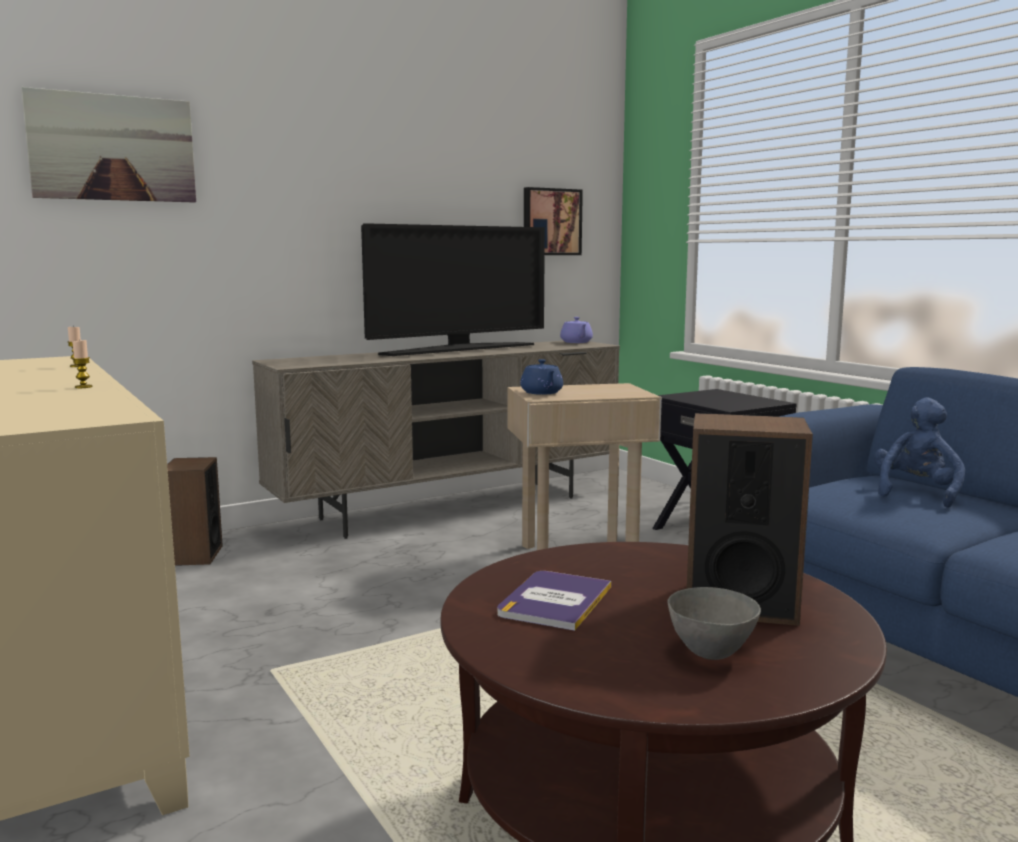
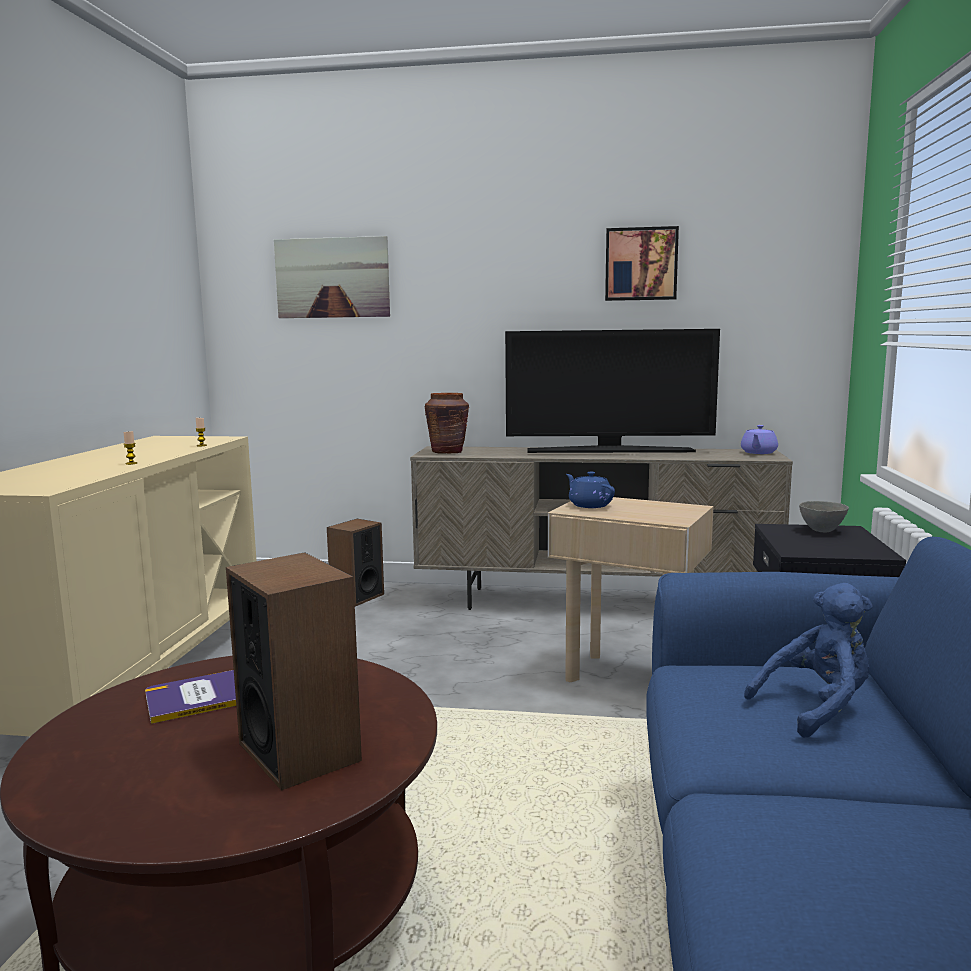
camera: 40 degrees right, 0 degrees up
(302, 362) = (447, 452): none -> brown vase
(542, 393) = (589, 505): blue teapot -> blue teapot turned 120 degrees clockwise
(551, 222) = (749, 321): picture -> picture (641, 264)
(711, 653) = (165, 781): grey bowl -> grey bowl (822, 531)

